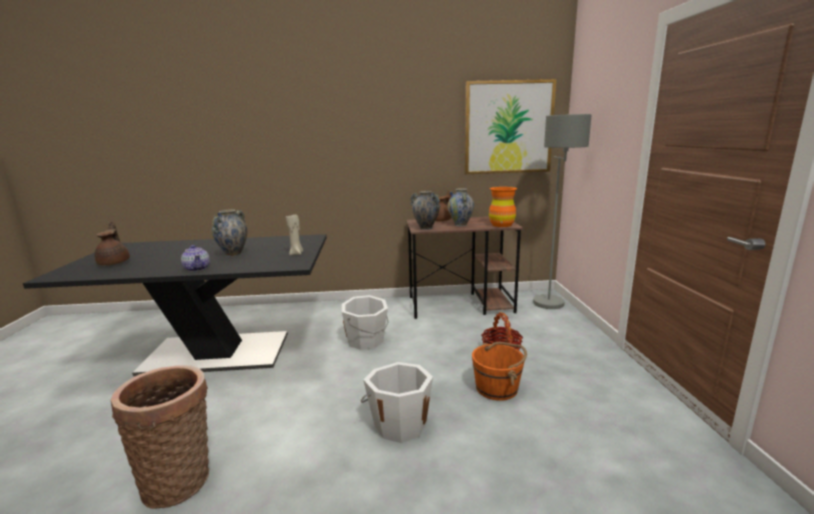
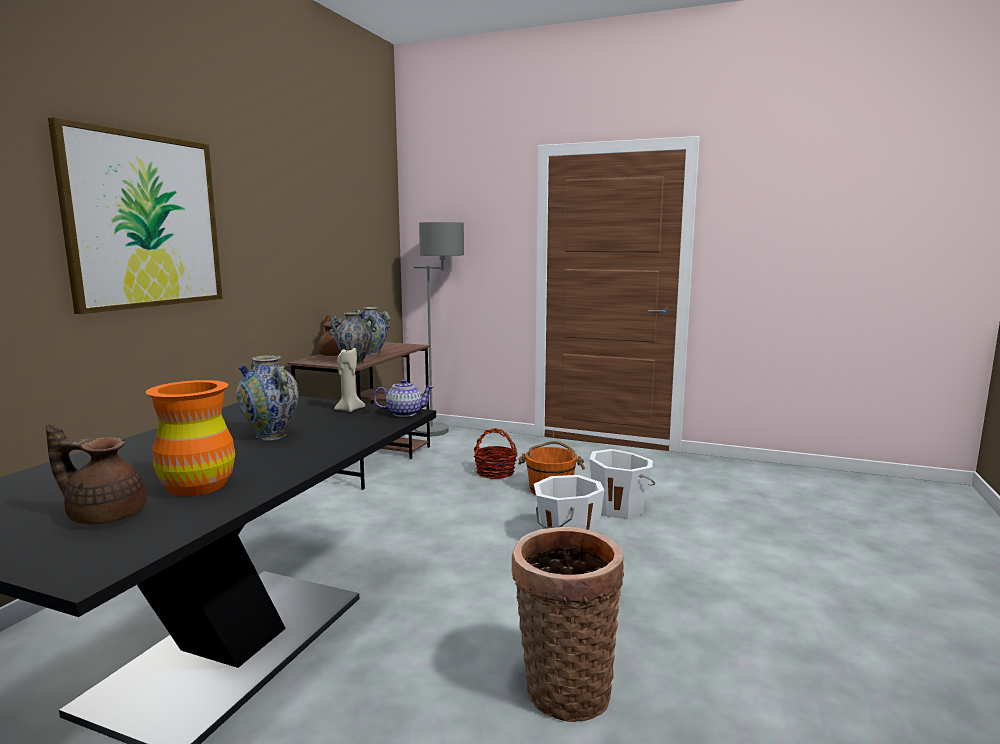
camera: 65 degrees left, 5 degrees down
(197, 268) = (314, 455): teapot -> teapot (404, 413)
(366, 340) = (376, 526): white bucket -> white bucket (619, 508)
(501, 225) = (406, 346): orange vase -> orange vase (197, 486)
(508, 127) = (363, 234): picture -> picture (144, 221)

